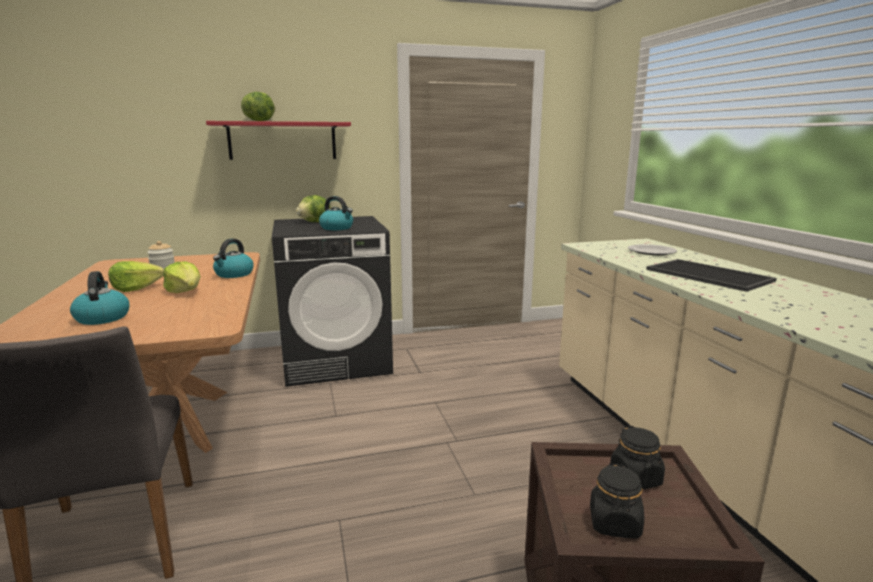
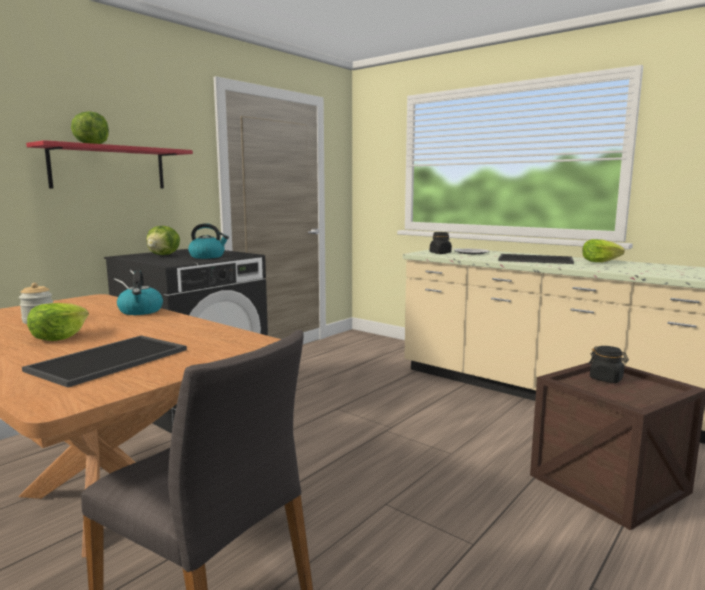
camera: 35 degrees left, 5 degrees down
(102, 317) = (109, 360): kettle -> tray
(185, 291) = (133, 329): lettuce -> lettuce (599, 261)
(614, 523) = (633, 398): black jar -> black jar (440, 253)

